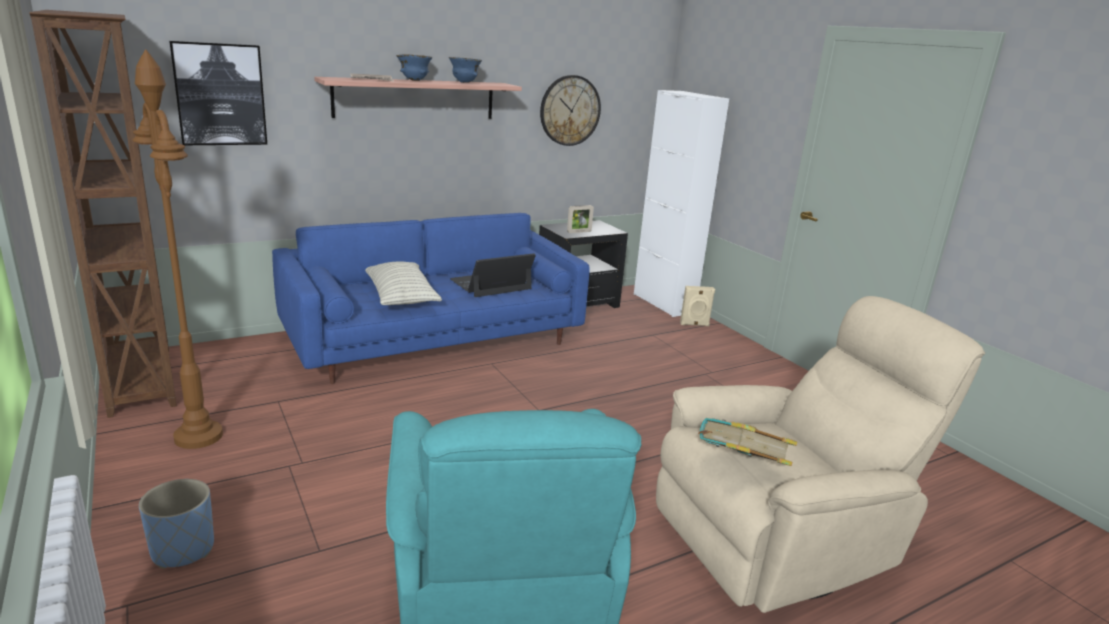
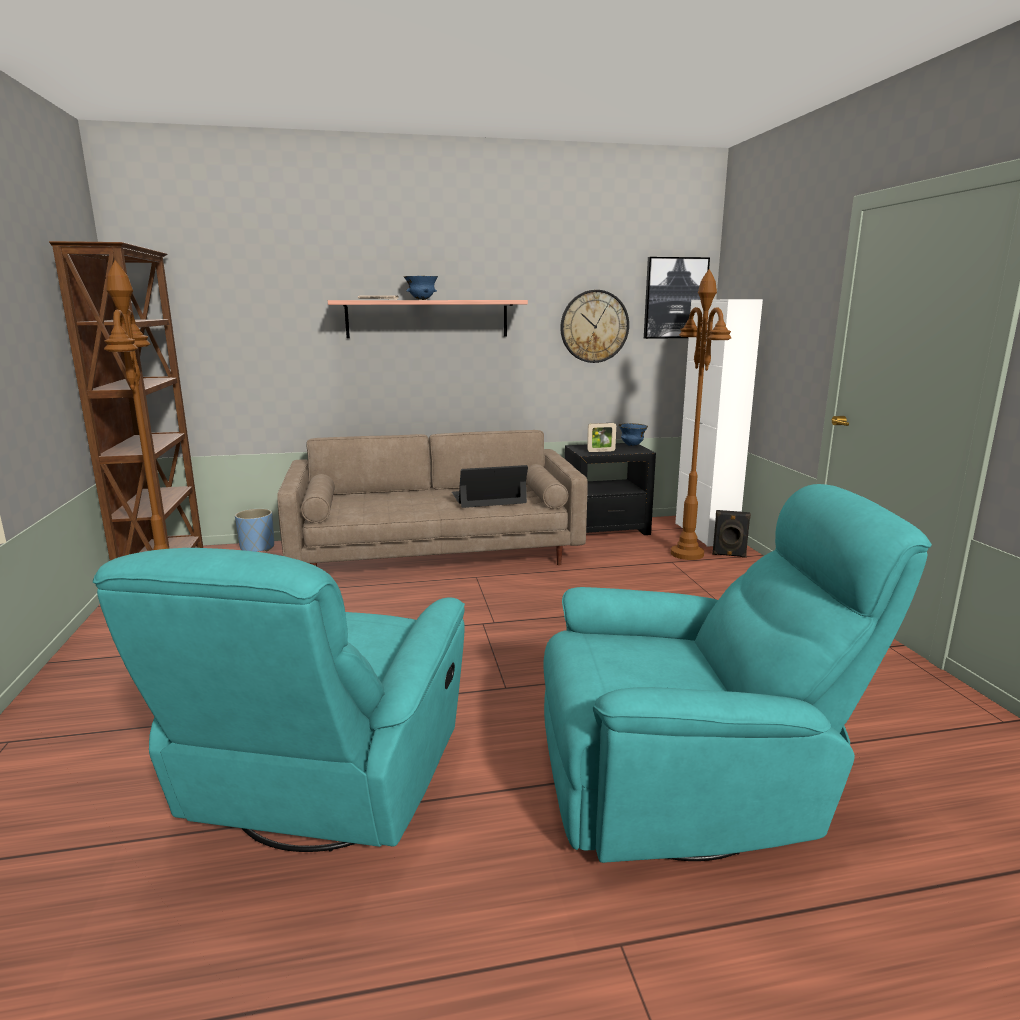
camera: 20 degrees right, 5 degrees down
(183, 550) = (85, 704): blue planter -> blue planter (257, 548)
(220, 94) = (247, 319): picture -> picture (675, 298)
(401, 297) = (391, 505): pillow -> none
(434, 339) = (435, 552): blue sofa -> beige sofa
(464, 82) = (472, 299): blue bowl -> blue bowl (632, 445)
(661, 326) = (687, 554): none -> brown floor lamp
(694, 324) = (729, 555): beige speaker -> black speaker
(740, 468) = (592, 676): book -> none
(781, 541) = (689, 788): beige armchair -> turquoise armchair

